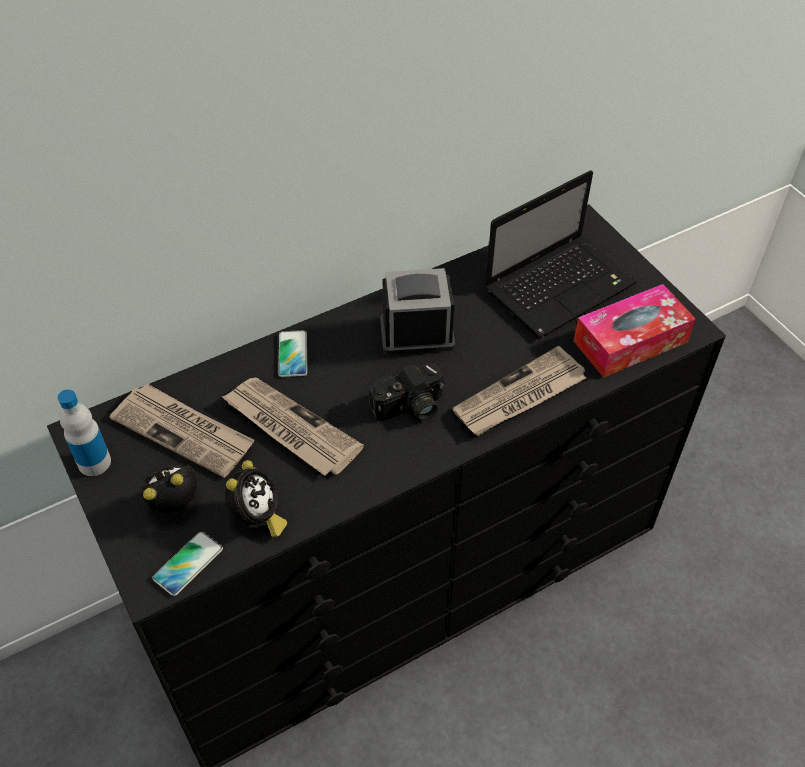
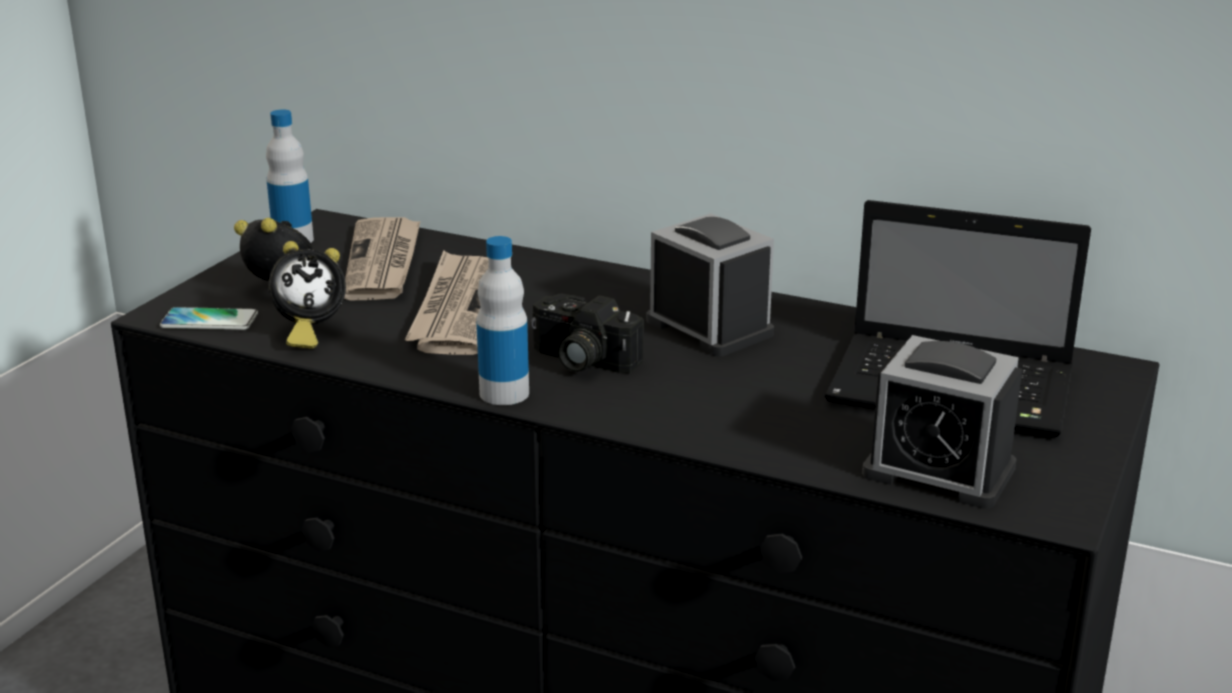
camera: 55 degrees right, 25 degrees down
(293, 354) = (568, 275): phone -> none
(421, 461) = (504, 393): none -> bottle
(519, 396) = (703, 422): newspaper -> none
(630, 341) = (938, 471): tissue box -> alarm clock

